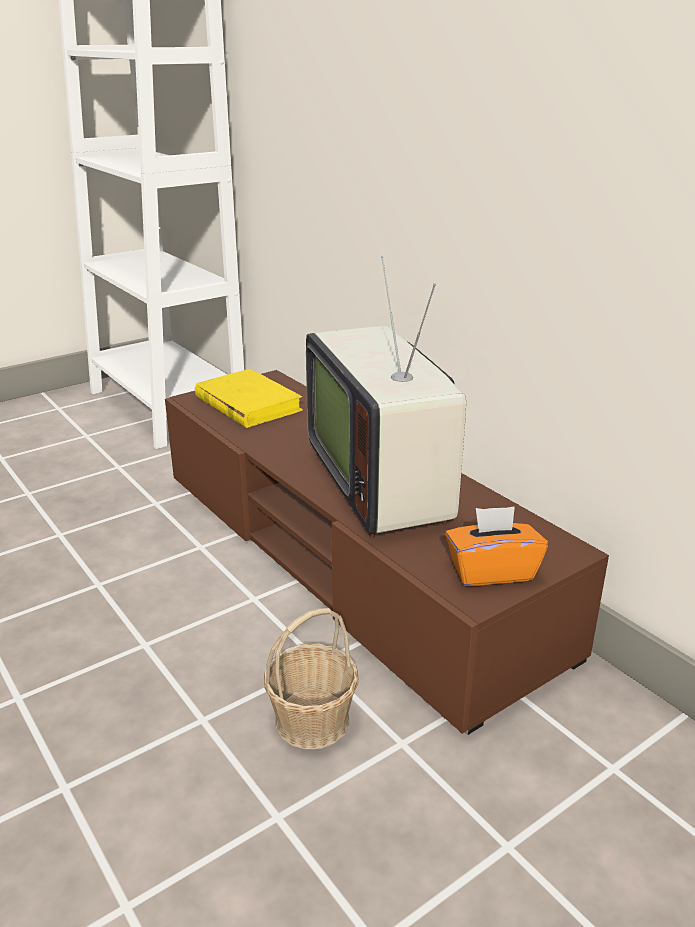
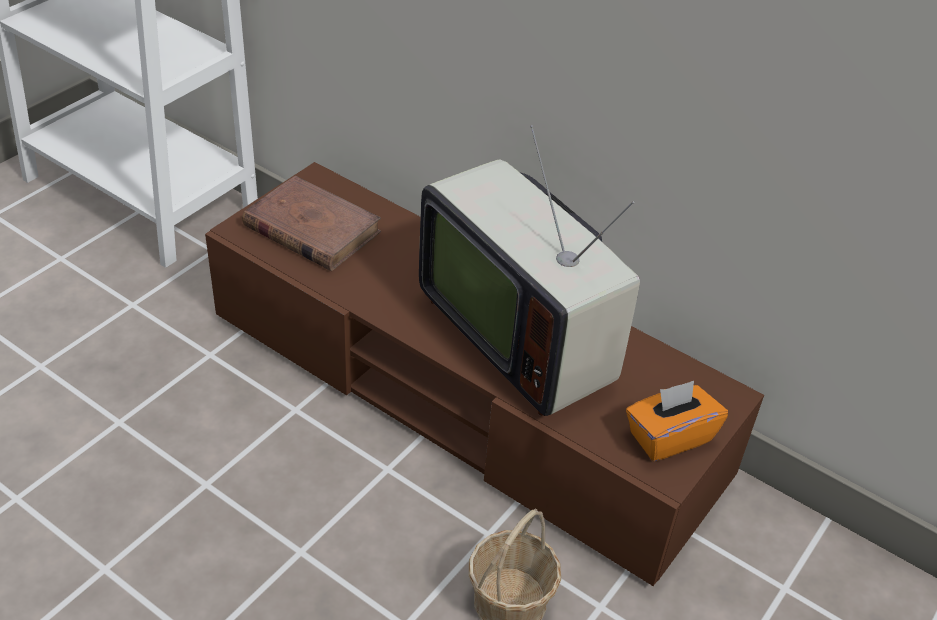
camera: 20 degrees left, 15 degrees up
(248, 403) = (311, 229): yellow book -> brown book

